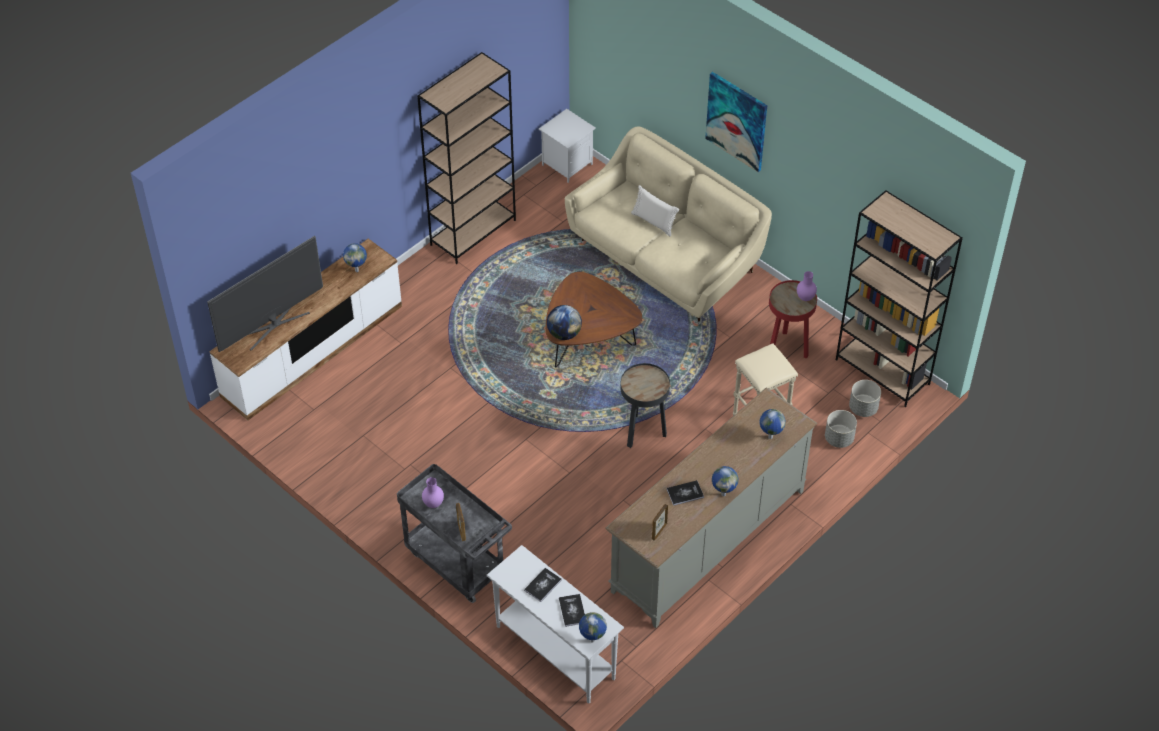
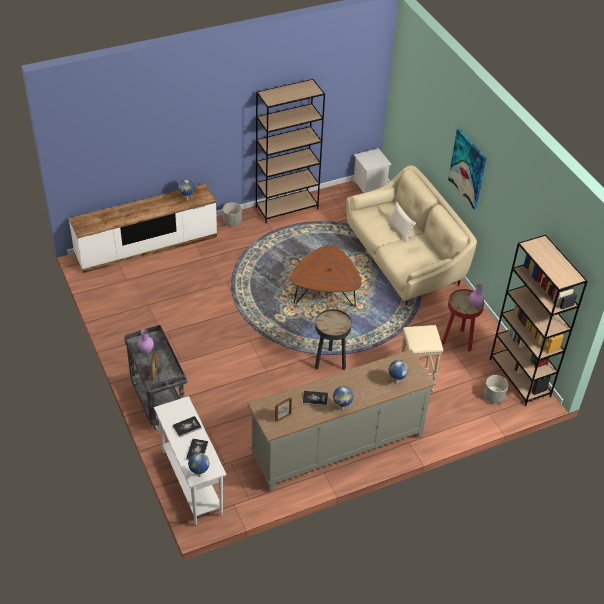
camera: 20 degrees right, 5 degrees down
(273, 324) = (116, 214): television -> none
(564, 334) = (302, 279): globe -> none
(838, 438) = (465, 411): grey planter -> grey planter (232, 222)

